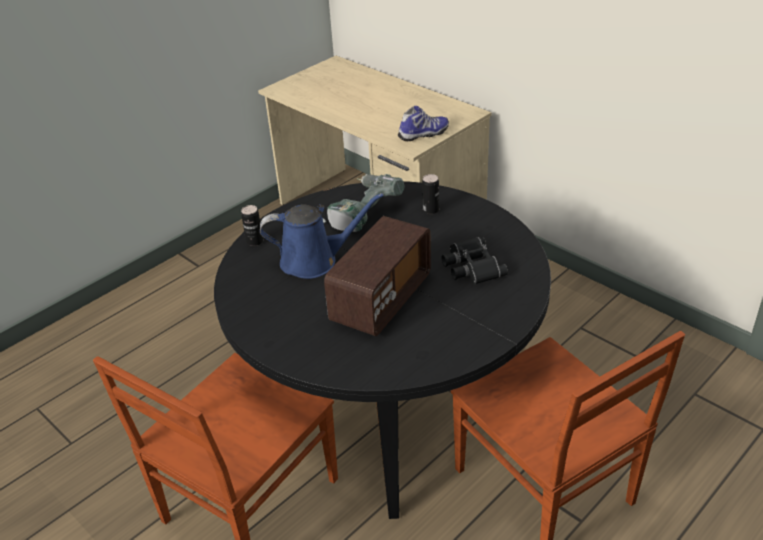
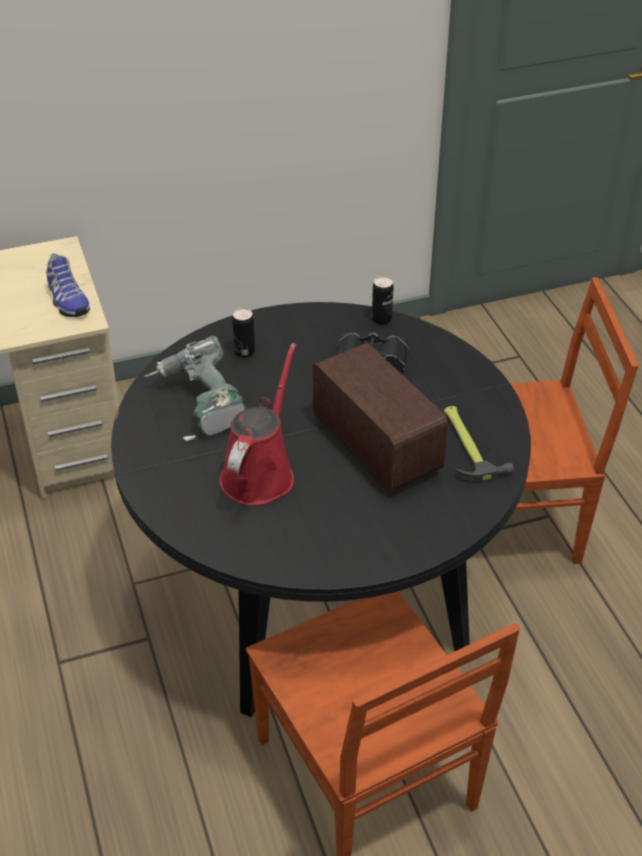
camera: 65 degrees left, 5 degrees up
(254, 242) = (172, 512): can -> can (381, 319)
(314, 261) = (260, 473): blue watering can -> red watering can
(418, 345) = (467, 445): none -> hammer
(424, 134) = (66, 300): shoe -> shoe turned 150 degrees clockwise

